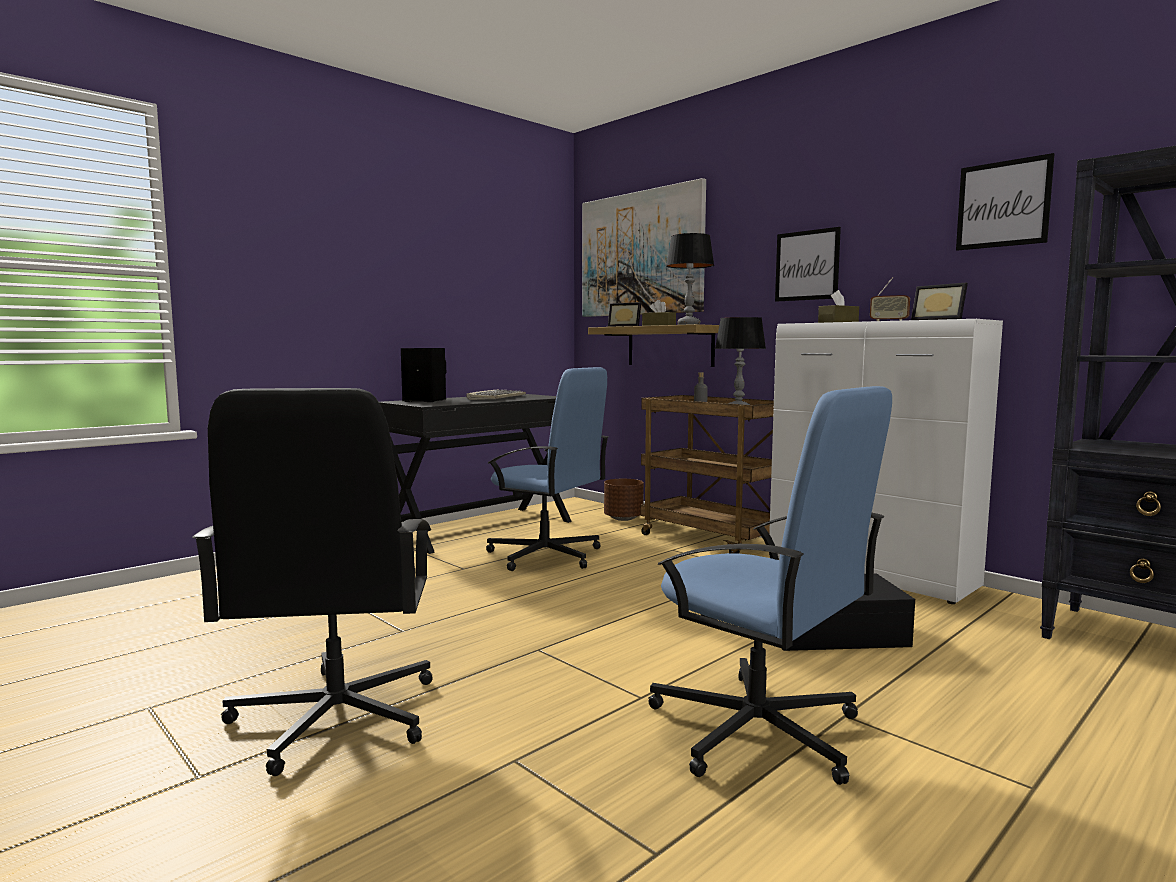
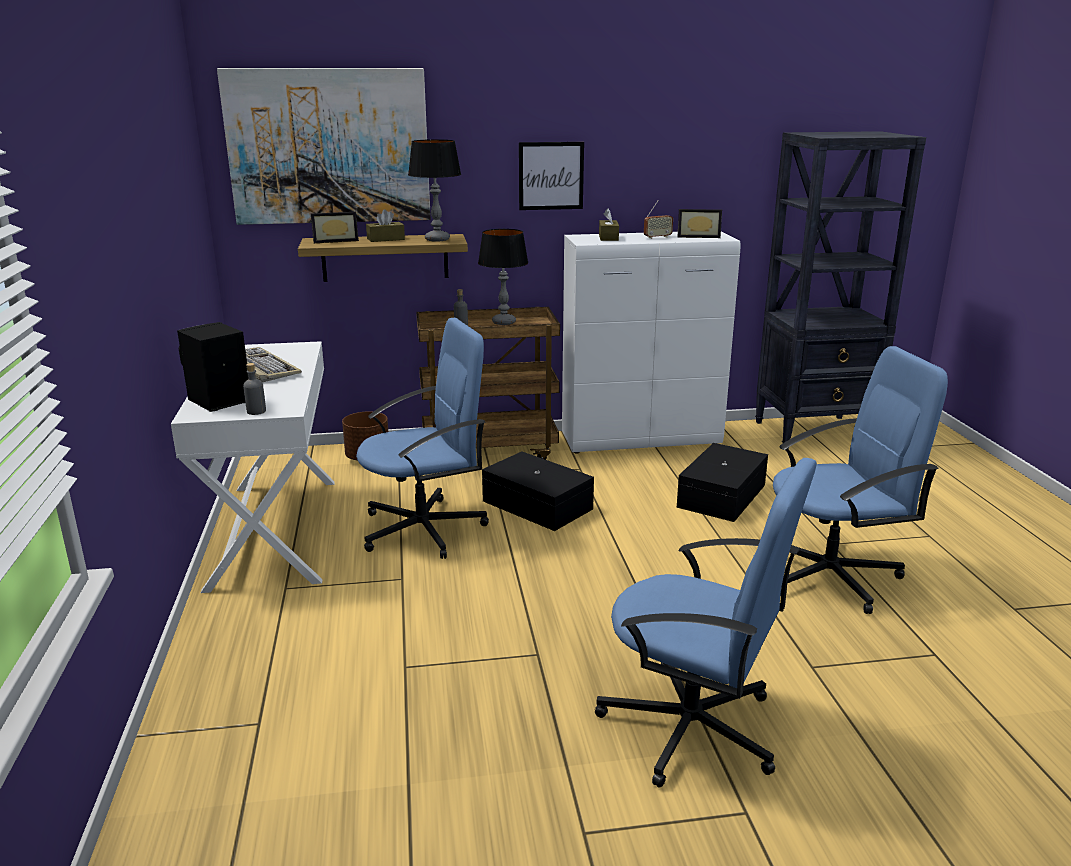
camera: 55 degrees left, 15 degrees up
(334, 718) = (692, 728): black office chair -> blue office chair
(416, 403) = (256, 411): none -> grey bottle
(480, 528) = (273, 531): black desk -> white desk
(648, 574) = (537, 506): none -> black storage box
(1003, 204) = (715, 138): picture -> none

